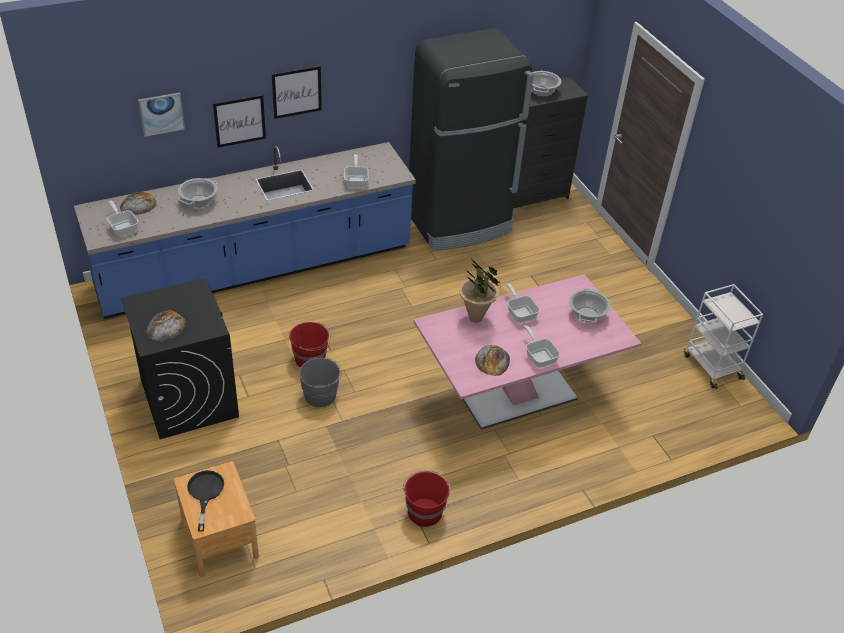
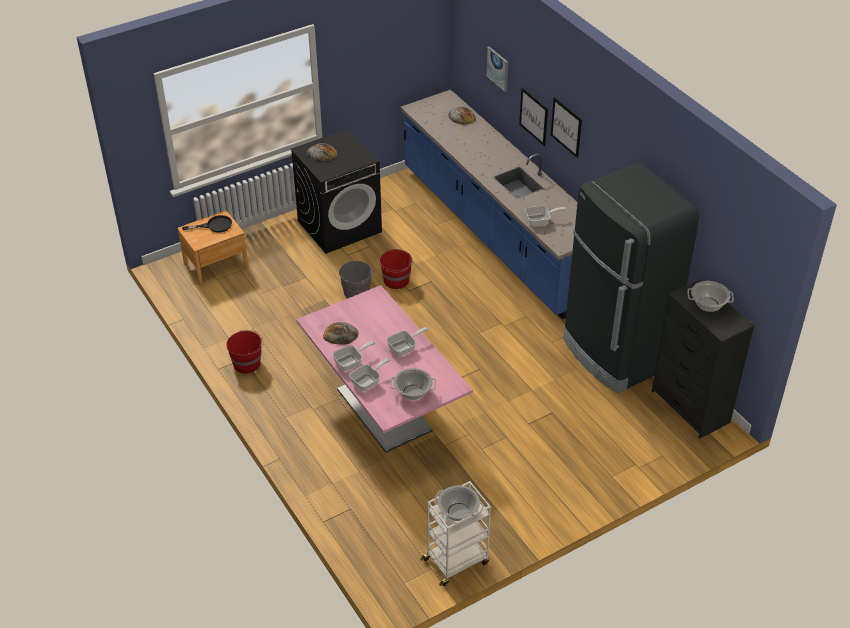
camera: 85 degrees right, 0 degrees up
(123, 227) = (432, 115): frying pan -> frying pan (368, 381)
(199, 201) = (476, 143): cooking pot -> cooking pot (458, 512)
(475, 318) = (390, 321): potted plant -> none

